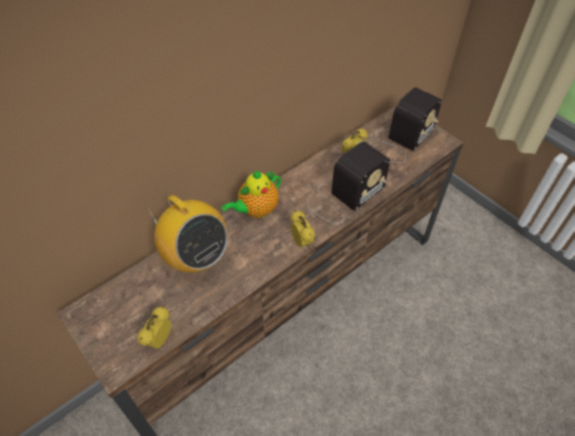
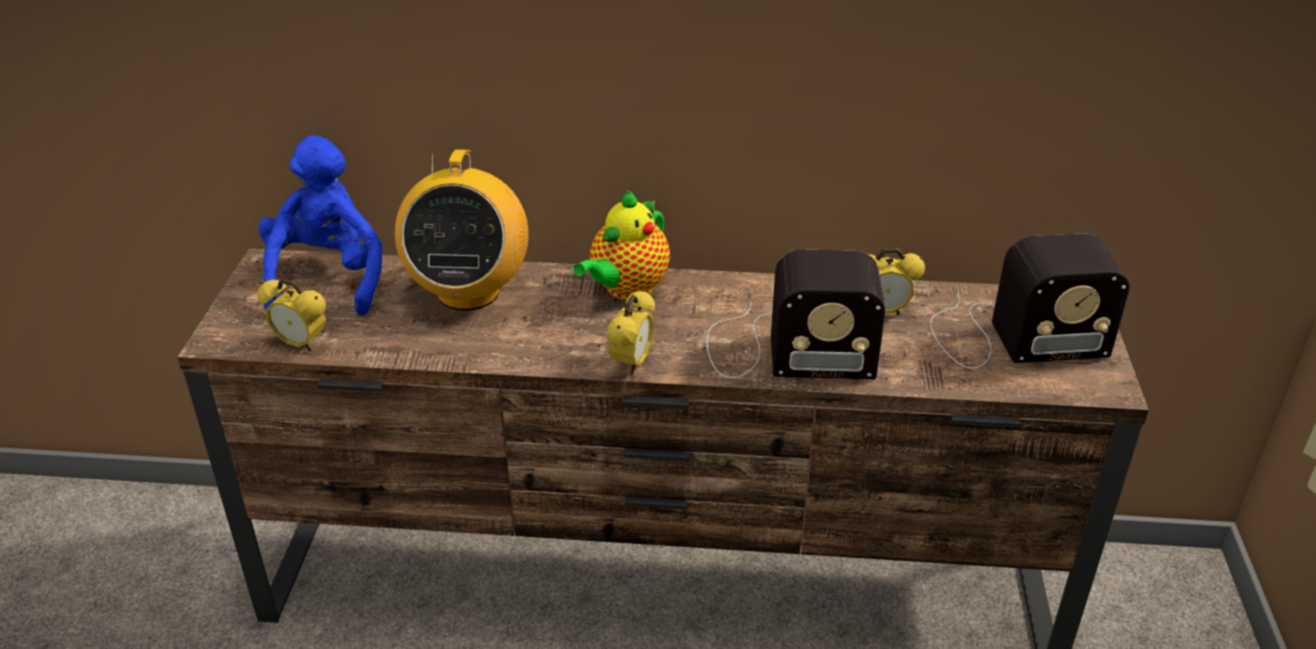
camera: 45 degrees right, 15 degrees down
(123, 298) = (328, 279): none -> blue plush toy
(159, 339) = (301, 344): alarm clock -> alarm clock turned 135 degrees counterclockwise
(256, 210) = (626, 289): teapot -> teapot turned 60 degrees counterclockwise

